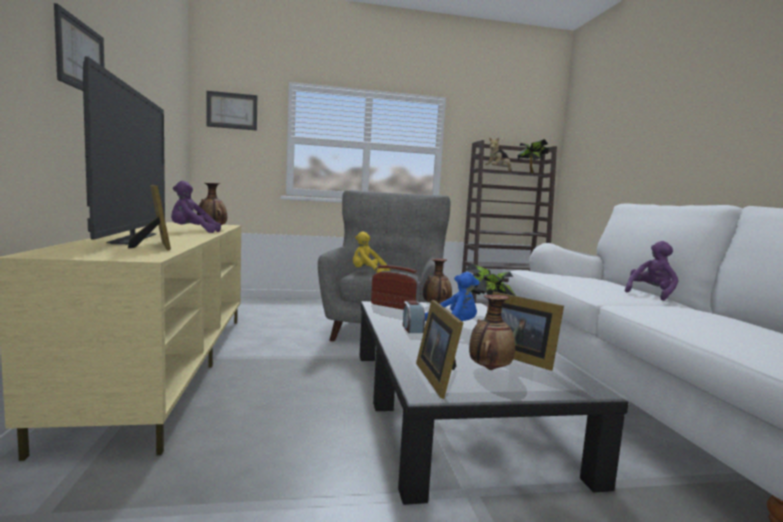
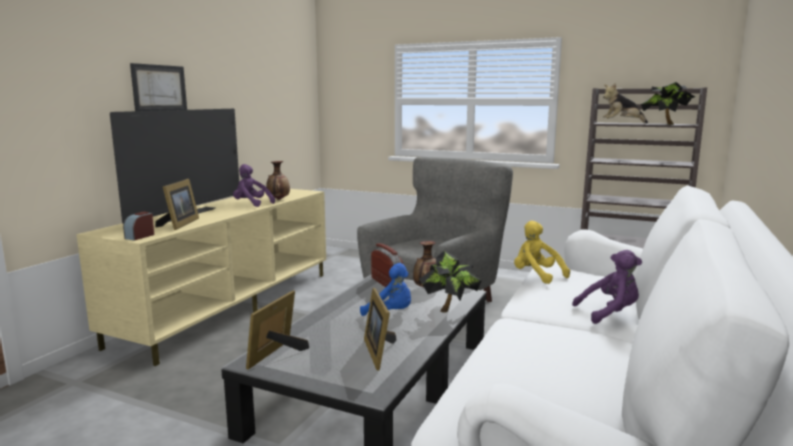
camera: 35 degrees right, 5 degrees up
(232, 111) = (349, 78): picture -> none
(367, 273) = (406, 245): yellow plush toy -> yellow plush toy (536, 276)
(412, 328) = (352, 309): alarm clock -> alarm clock (140, 236)
(489, 369) = (330, 356): vase -> none

